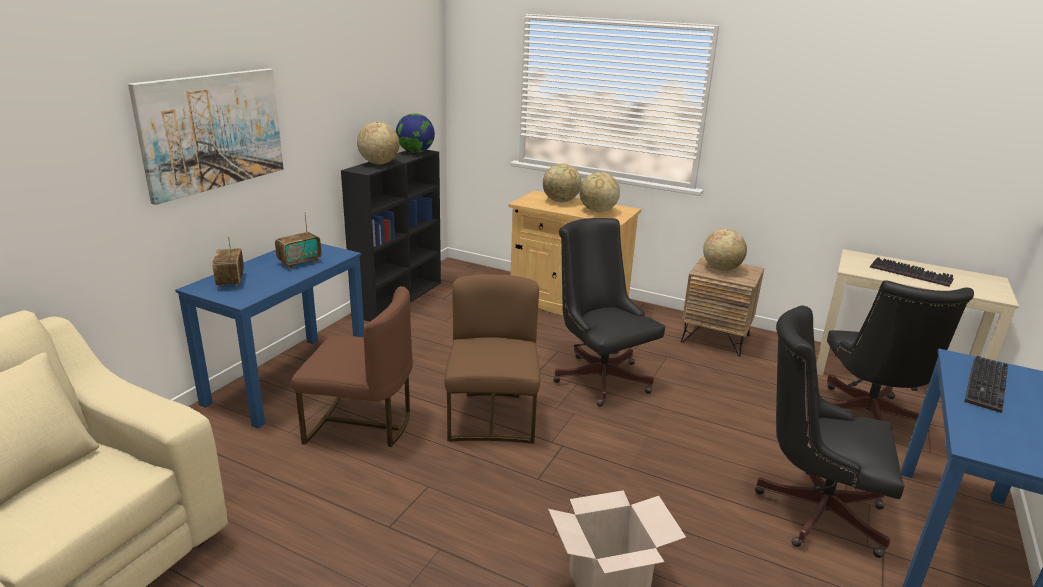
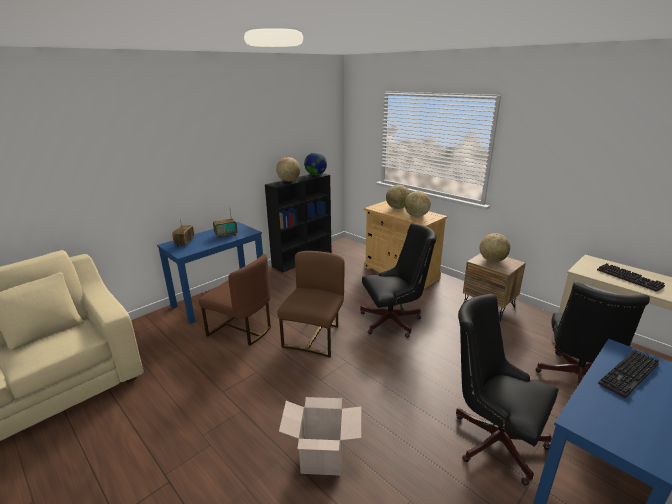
camera: 20 degrees right, 0 degrees up
(213, 131) = (181, 162): picture -> none
(599, 376) = (394, 321): black office chair -> black office chair turned 90 degrees clockwise

